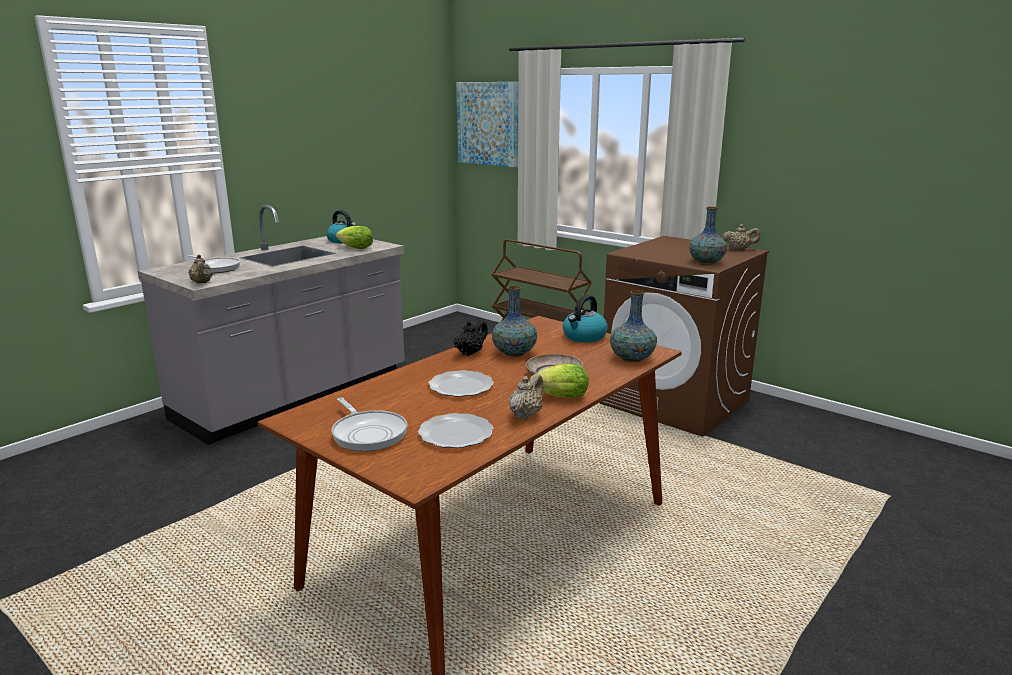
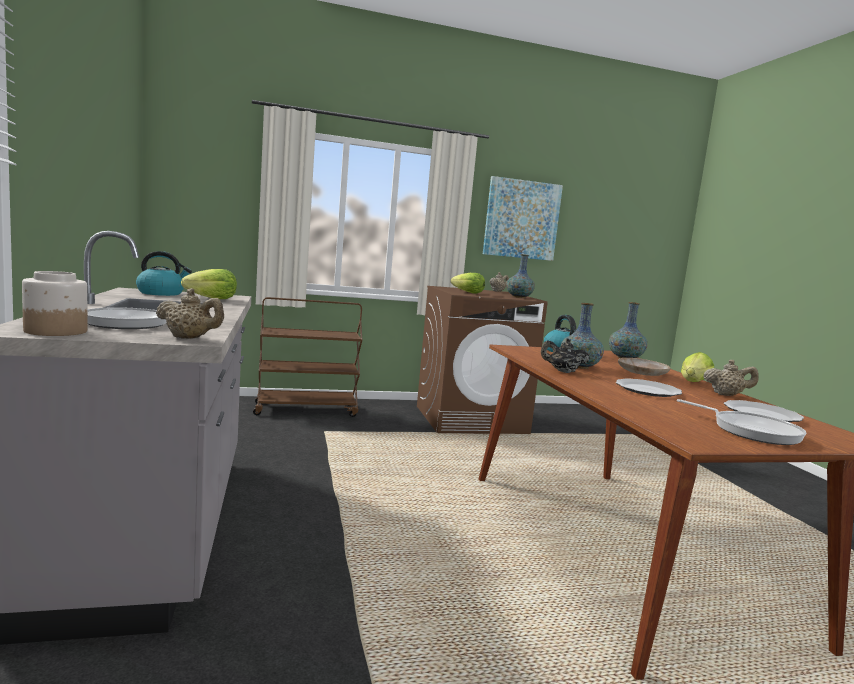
camera: 55 degrees left, 10 degrees down
(170, 271) = (55, 331): none -> jar
(368, 433) = (750, 431): frying pan -> frying pan turned 45 degrees clockwise
(470, 353) = (562, 371): black teapot -> black teapot turned 60 degrees counterclockwise
(489, 123) = (205, 176): picture -> picture (521, 219)
(526, 415) = (727, 395): beige teapot -> beige teapot turned 120 degrees clockwise
(653, 251) = (468, 292): none -> lettuce

